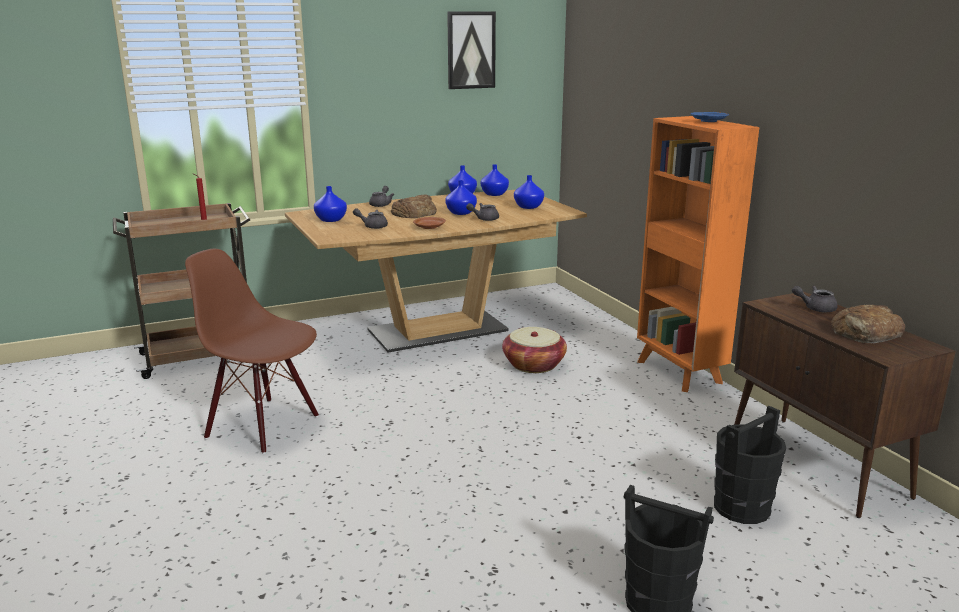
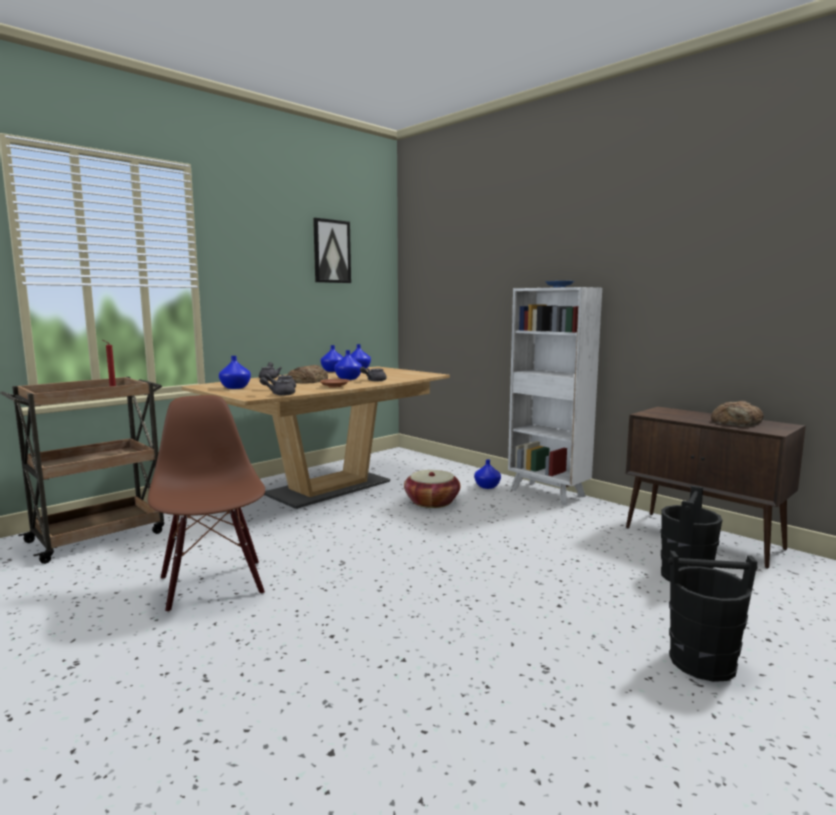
camera: 20 degrees left, 10 degrees down
(264, 426) = (213, 585): brown chair -> brown chair turned 60 degrees clockwise
(528, 207) = (399, 373): blue vase -> blue vase (487, 486)
(679, 373) = (548, 493): orange bookcase -> white bookcase
(815, 308) = (682, 413): grey teapot -> grey teapot (279, 394)

